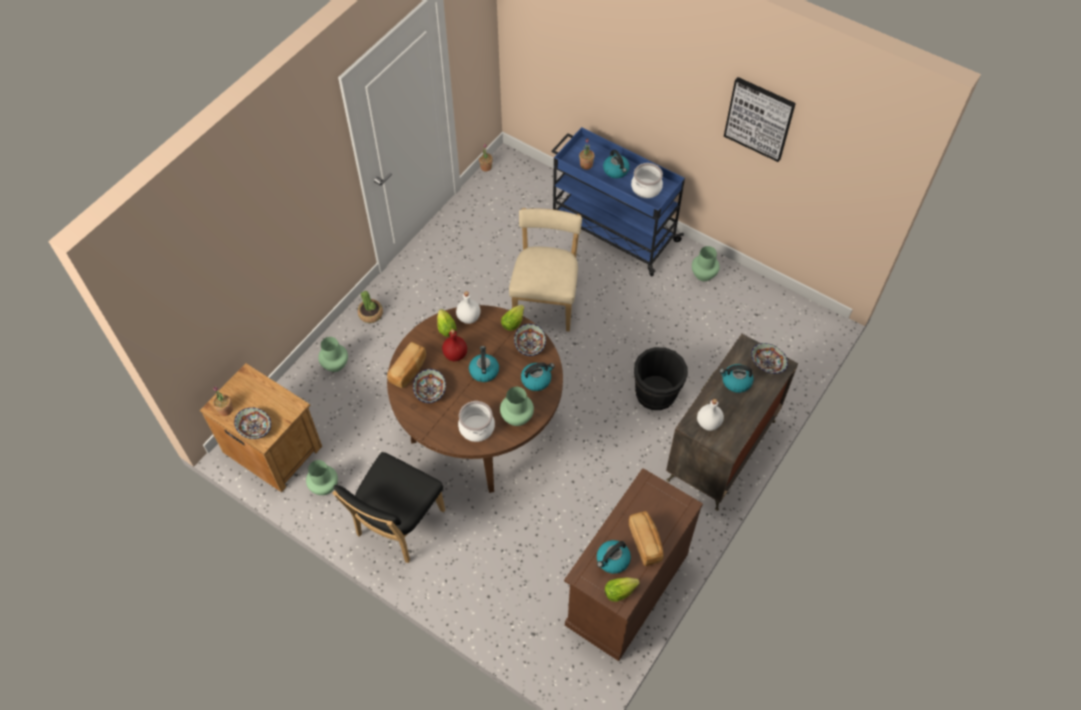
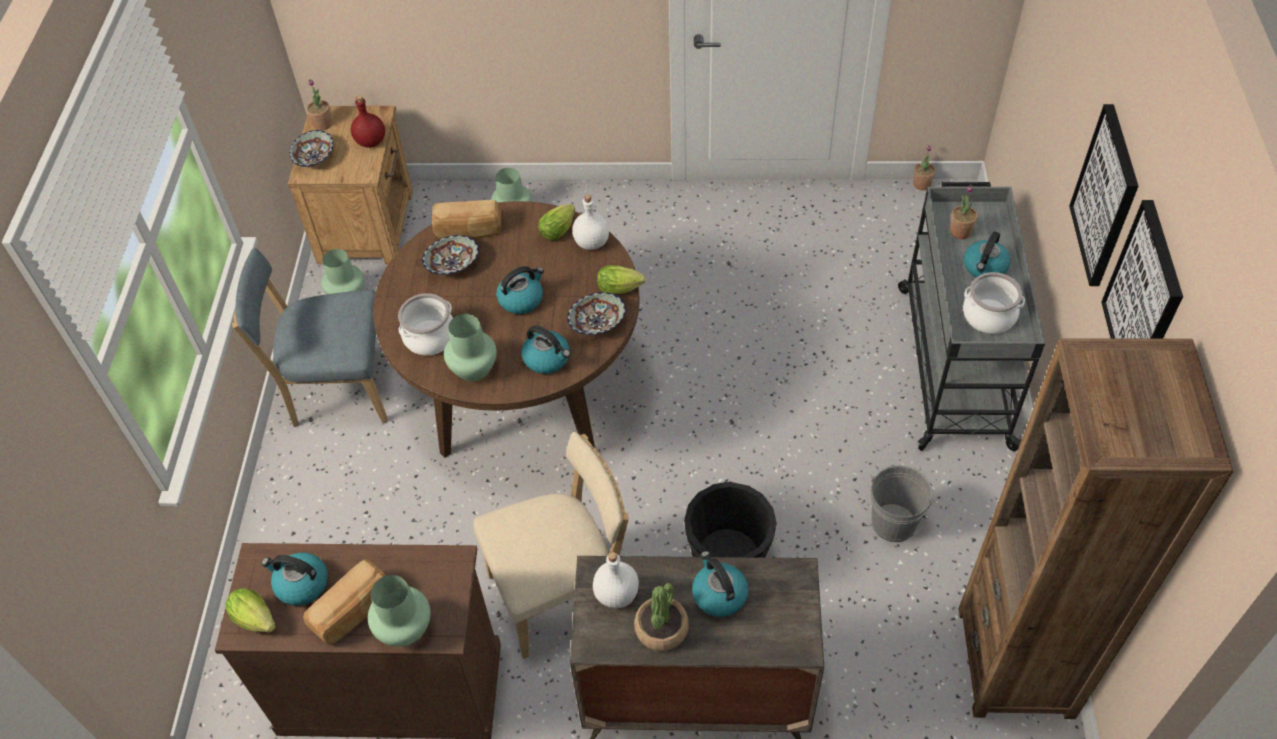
camera: 60 degrees right, 5 degrees down
(371, 314) = (607, 204): potted plant -> potted plant (661, 629)
(397, 526) = (337, 389): black chair -> blue chair
(455, 354) = (525, 259): red bottle -> red bottle (371, 141)
(546, 301) = (772, 356): beige chair -> beige chair (561, 593)
(611, 230) = (953, 363): blue cart -> grey cart
(684, 313) = (893, 523): none -> grey bucket
(685, 92) = (1106, 196): none -> picture
(703, 274) = (984, 512): green vase -> green vase (405, 628)
(767, 364) = (786, 622): bowl -> none
(786, 313) = (1015, 662): none -> brown bookcase

